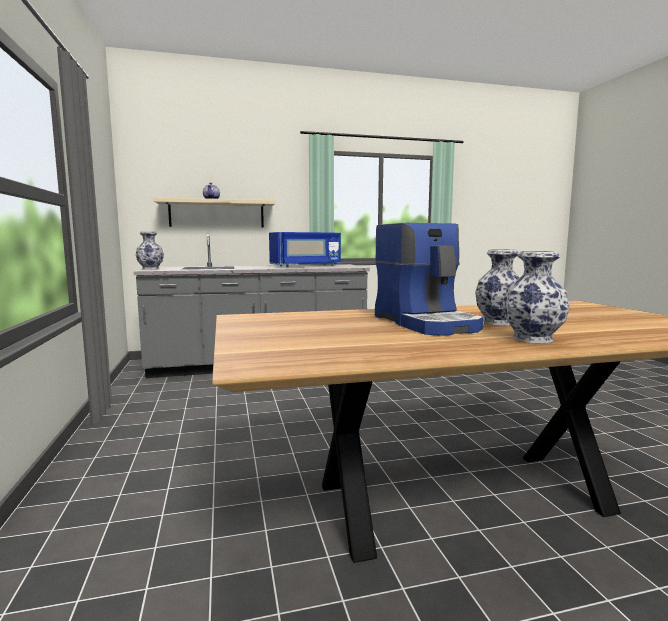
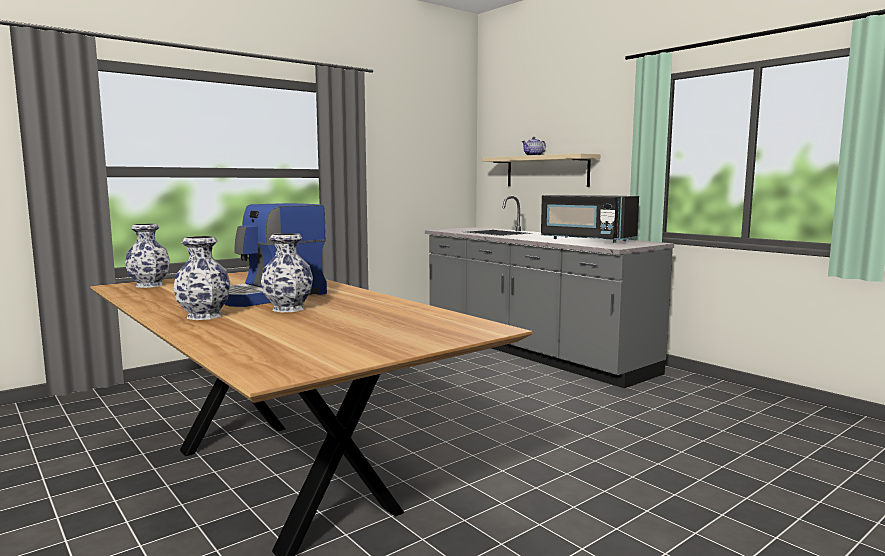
camera: 65 degrees right, 0 degrees up
(151, 269) = (451, 229): vase -> vase (150, 285)
(306, 266) = (586, 240): blue microwave -> black microwave

